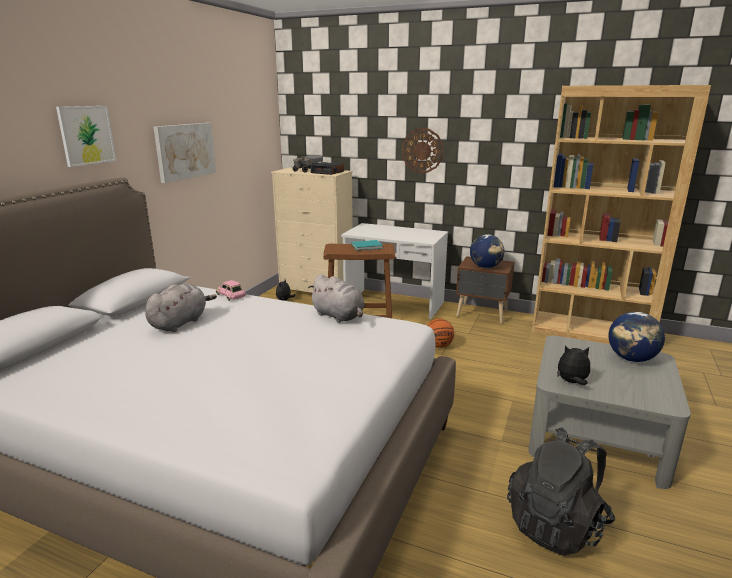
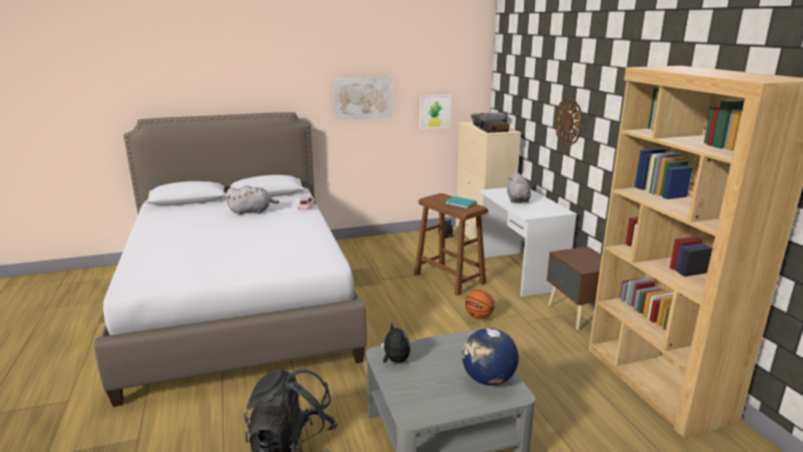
camera: 50 degrees right, 0 degrees up
(86, 135) = (275, 82): picture -> picture (434, 111)
(339, 316) = (317, 239): grey plush toy -> grey plush toy (517, 200)
(485, 267) = (575, 261): globe -> none

